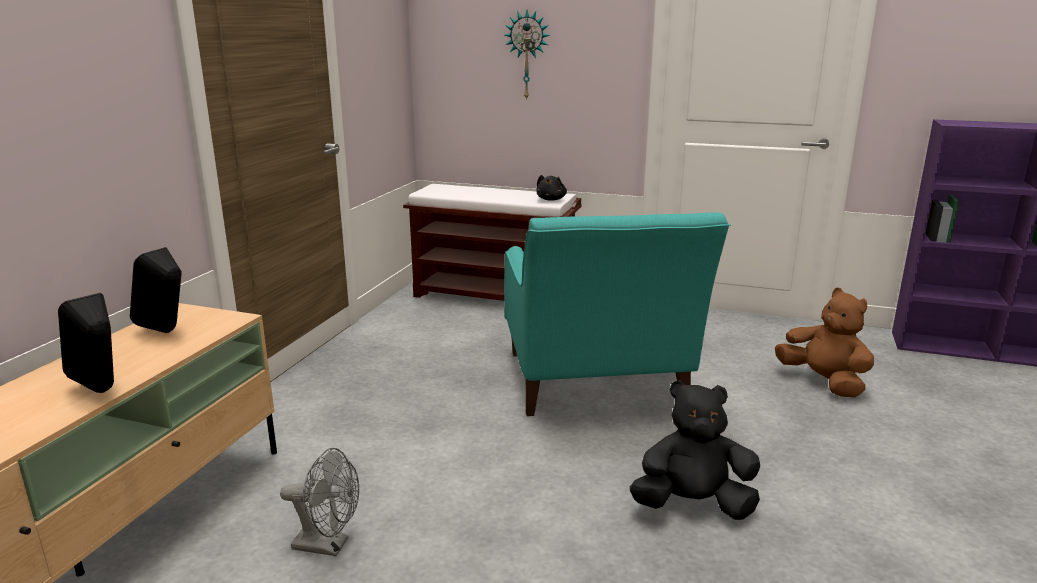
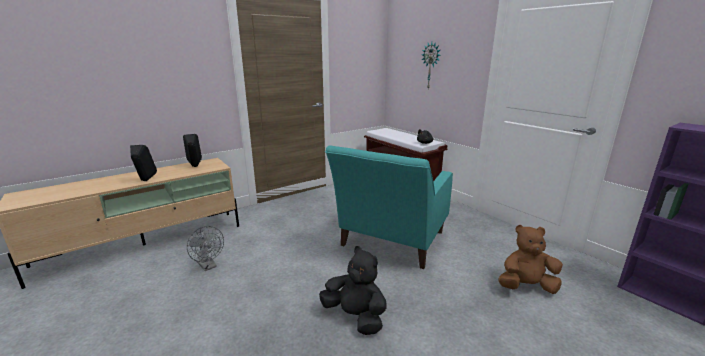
camera: 35 degrees right, 0 degrees up
(823, 382) = (526, 286): brown plush toy -> brown plush toy turned 90 degrees counterclockwise

